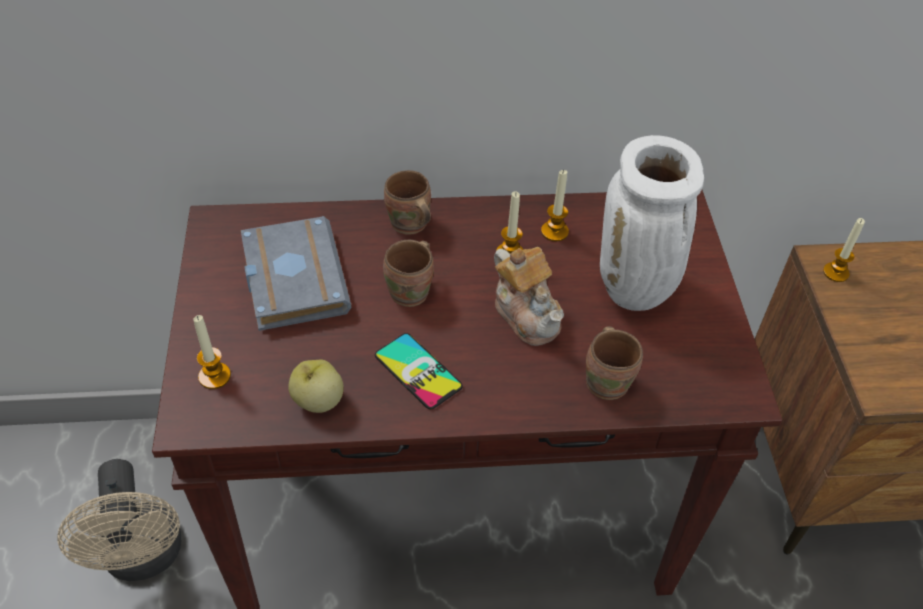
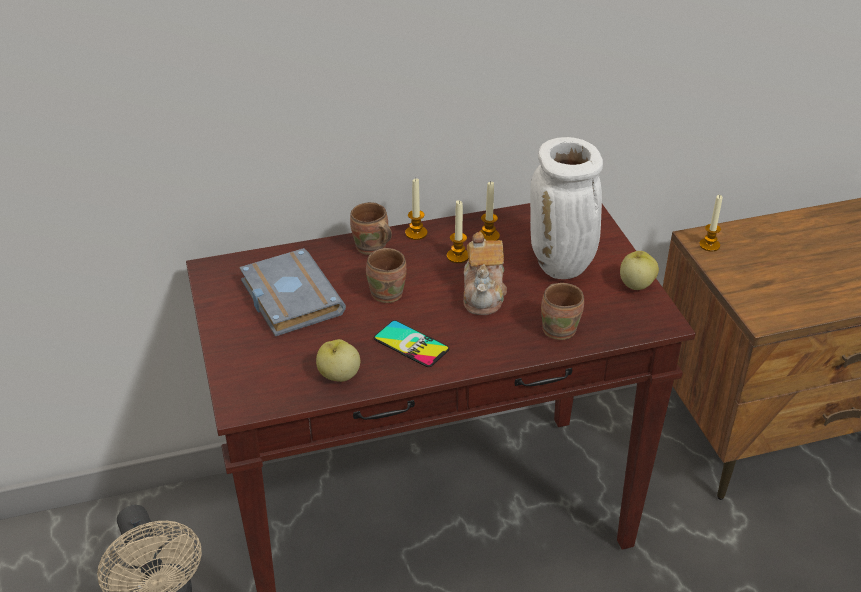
camera: 10 degrees left, 10 degrees down
(214, 376) = (250, 372): candle -> candle (416, 233)
(527, 314) = (484, 294): teapot -> teapot turned 45 degrees clockwise
(722, 333) = (636, 285): none -> apple

